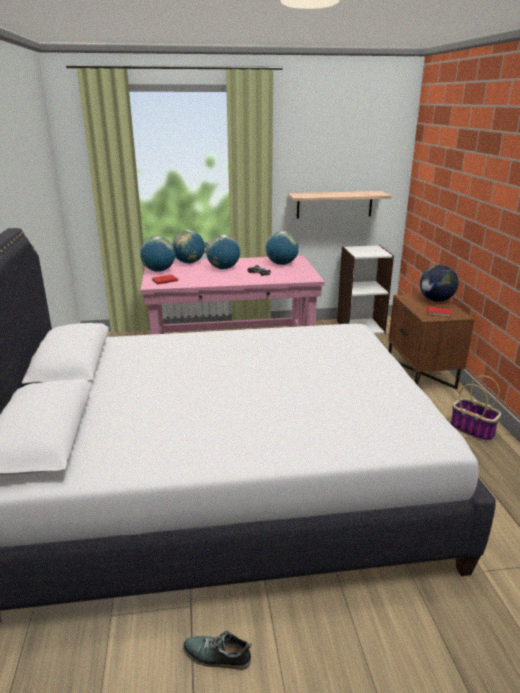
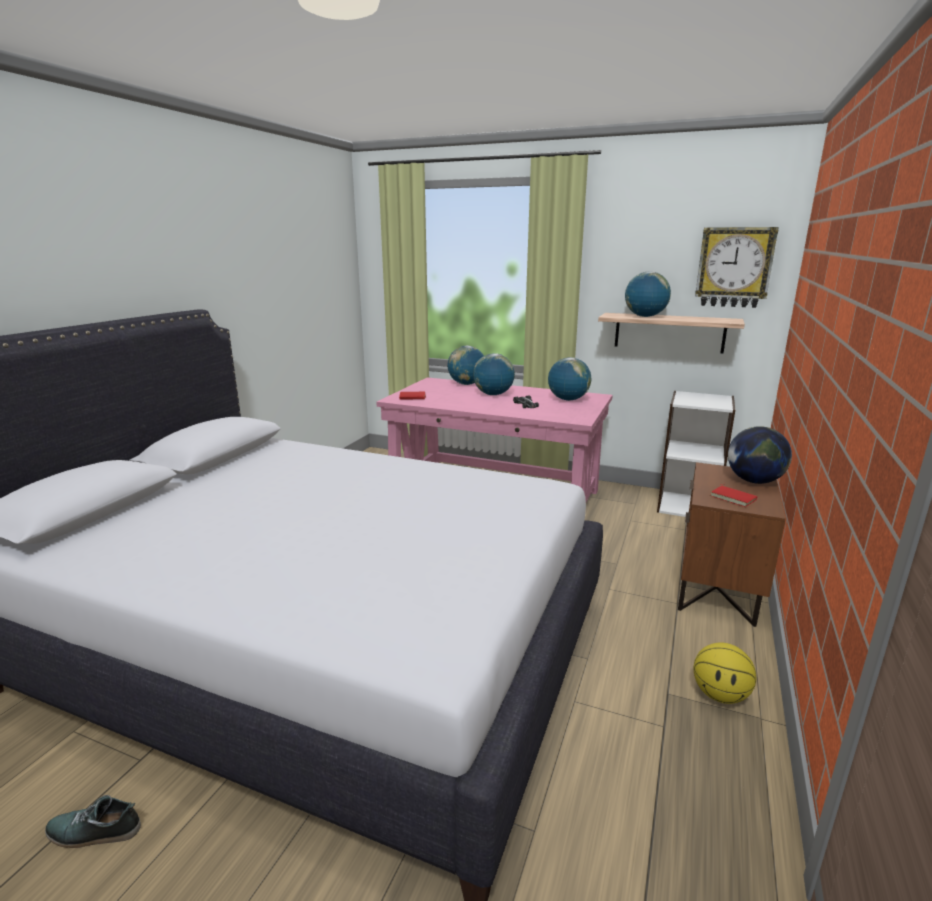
camera: 30 degrees right, 5 degrees down
(159, 271) = (423, 387): globe -> globe (645, 316)
(217, 656) = (94, 832): shoe -> shoe turned 45 degrees counterclockwise
(374, 155) = (734, 267): none -> wall clock
(473, 430) = (720, 695): basket -> basketball

